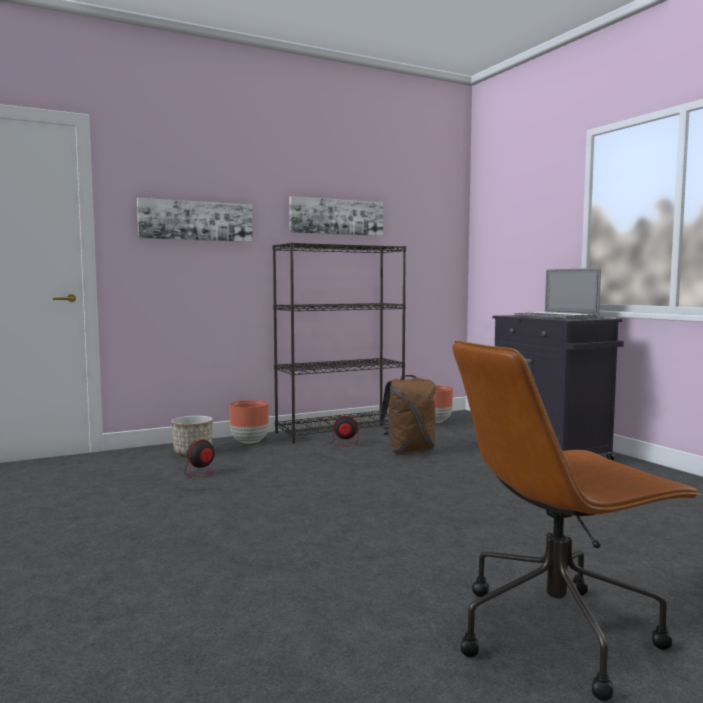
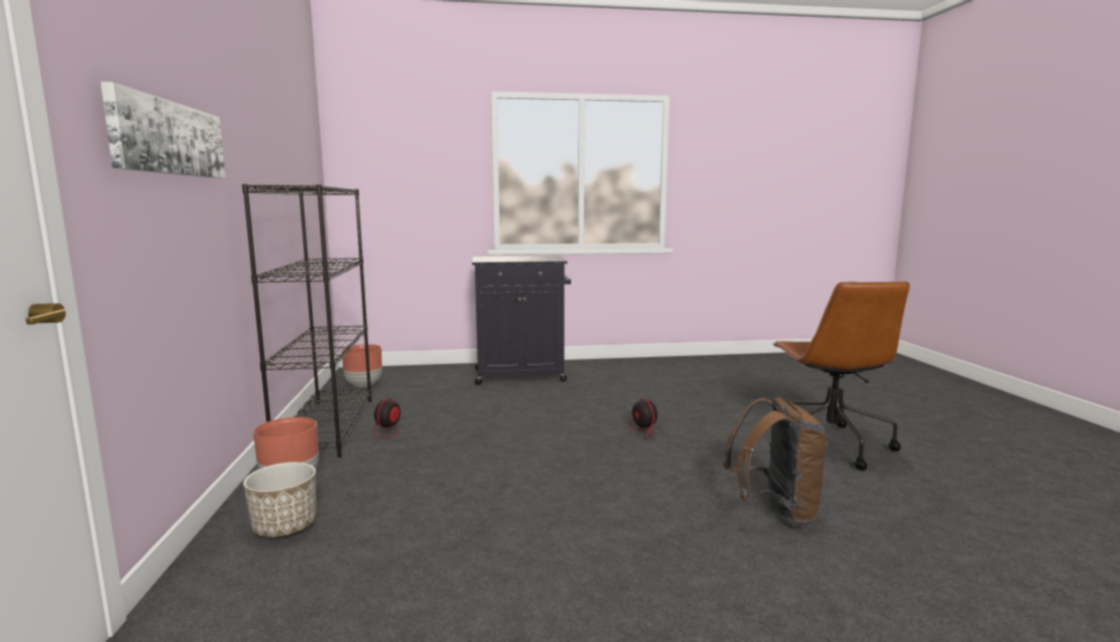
camera: 70 degrees left, 5 degrees up
(199, 478) = (423, 529): fan -> fan (659, 434)
(336, 217) = (266, 144): picture -> none
(409, 450) = (450, 412): brown backpack -> brown backpack (775, 512)
(555, 316) = (516, 258): laptop -> none

